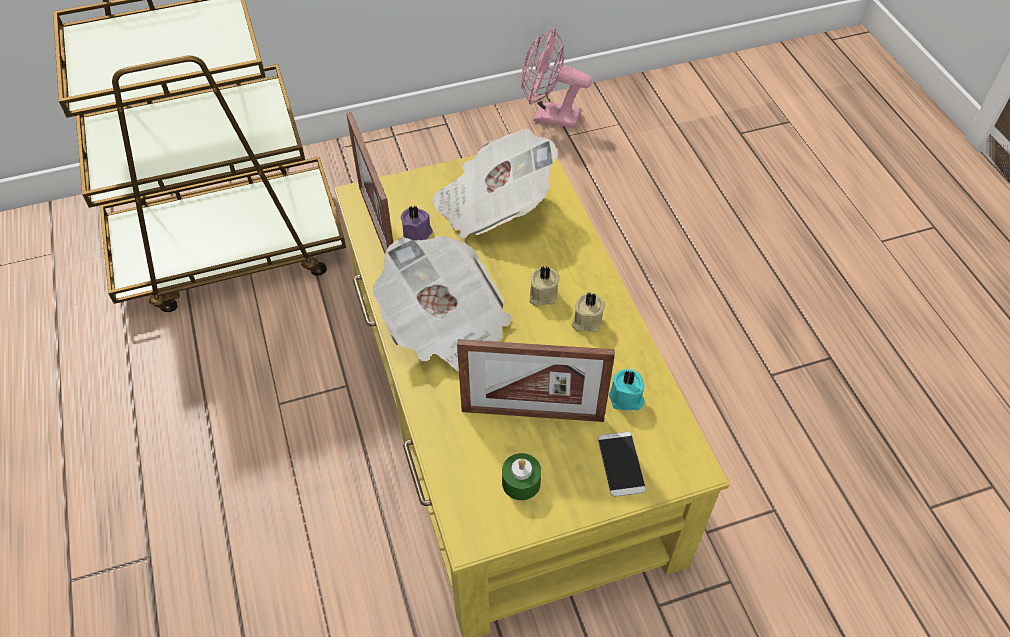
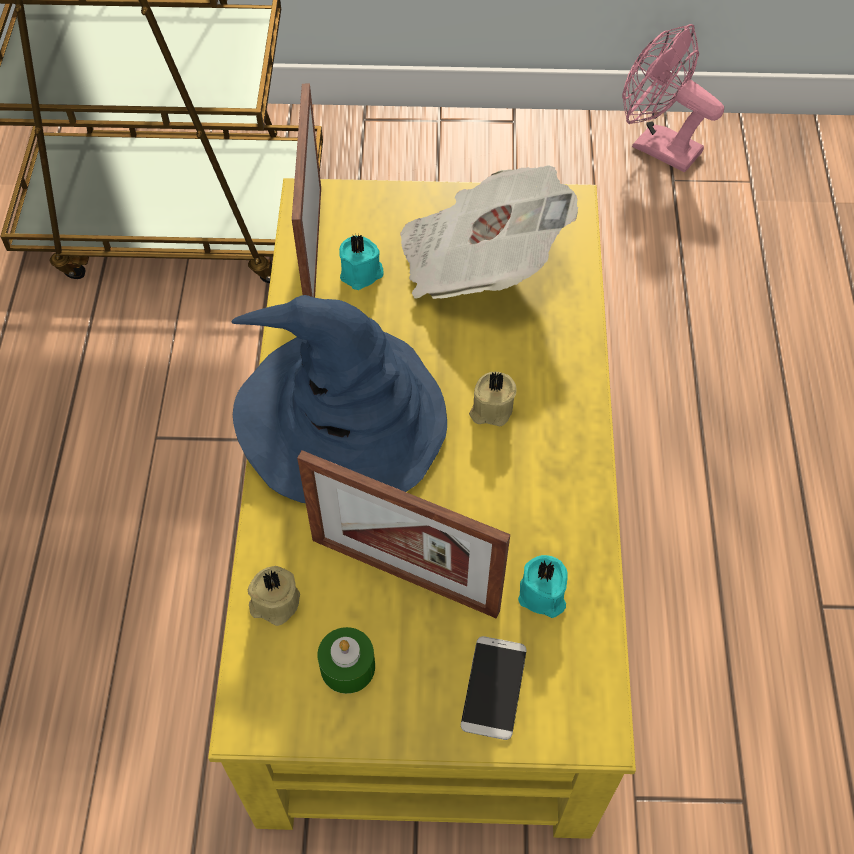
camera: 20 degrees right, 5 degrees up
(418, 234) = (362, 274): purple candle -> turquoise candle
(446, 328) = (342, 417): newspaper -> blue hat
(586, 321) = (535, 465): beige candle -> beige candle (274, 603)

